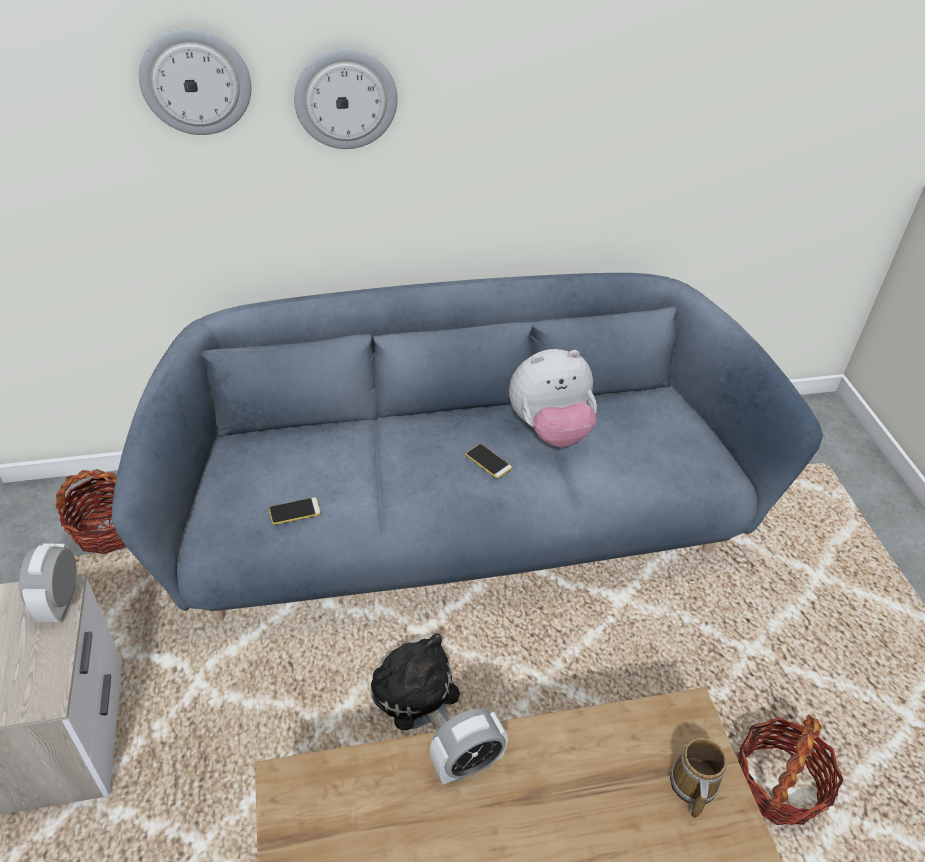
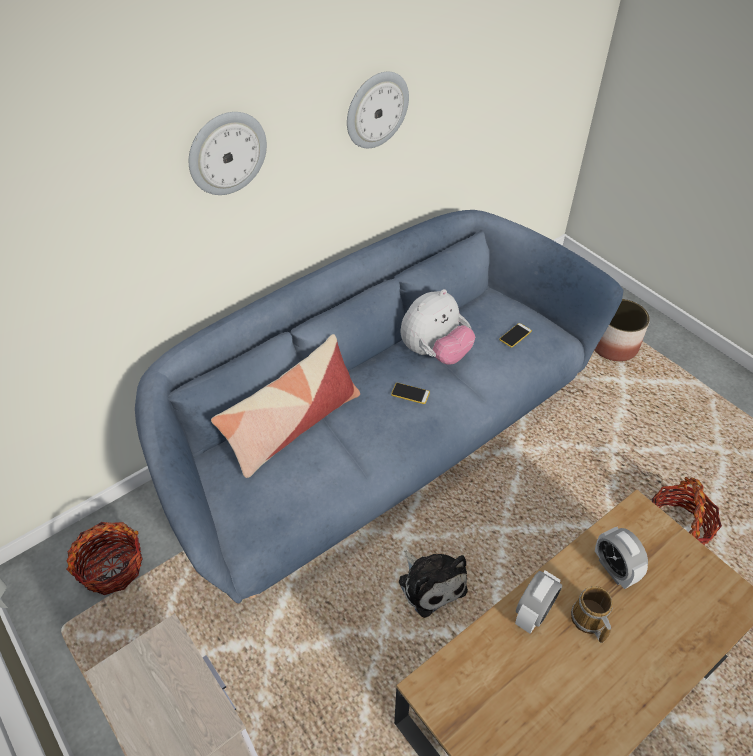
camera: 25 degrees left, 5 degrees up
(60, 602) = (172, 645): alarm clock -> alarm clock (614, 569)
(196, 82) = (107, 178): wall clock -> wall clock (376, 109)
(295, 511) = (298, 491): phone -> phone (515, 335)
(337, 444) = (293, 426): none -> pillow
(417, 697) = (430, 582): plush toy -> plush toy turned 150 degrees counterclockwise
(691, 786) = (668, 556): mug -> mug (588, 620)
(831, 529) = (613, 346): none -> planter

